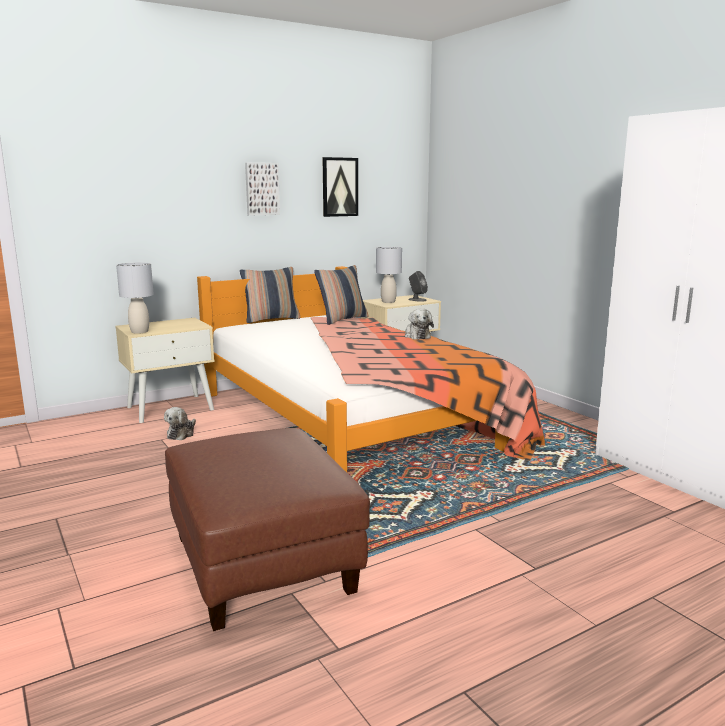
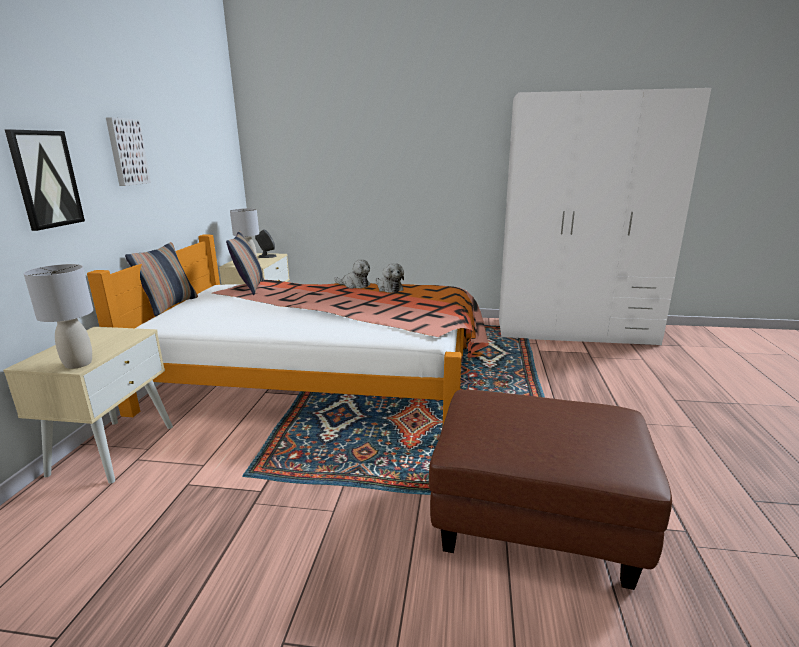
camera: 50 degrees left, 5 degrees up
(181, 434) = (197, 466): plush toy -> plush toy (388, 288)
(339, 187) = (187, 149): picture -> picture (45, 179)

